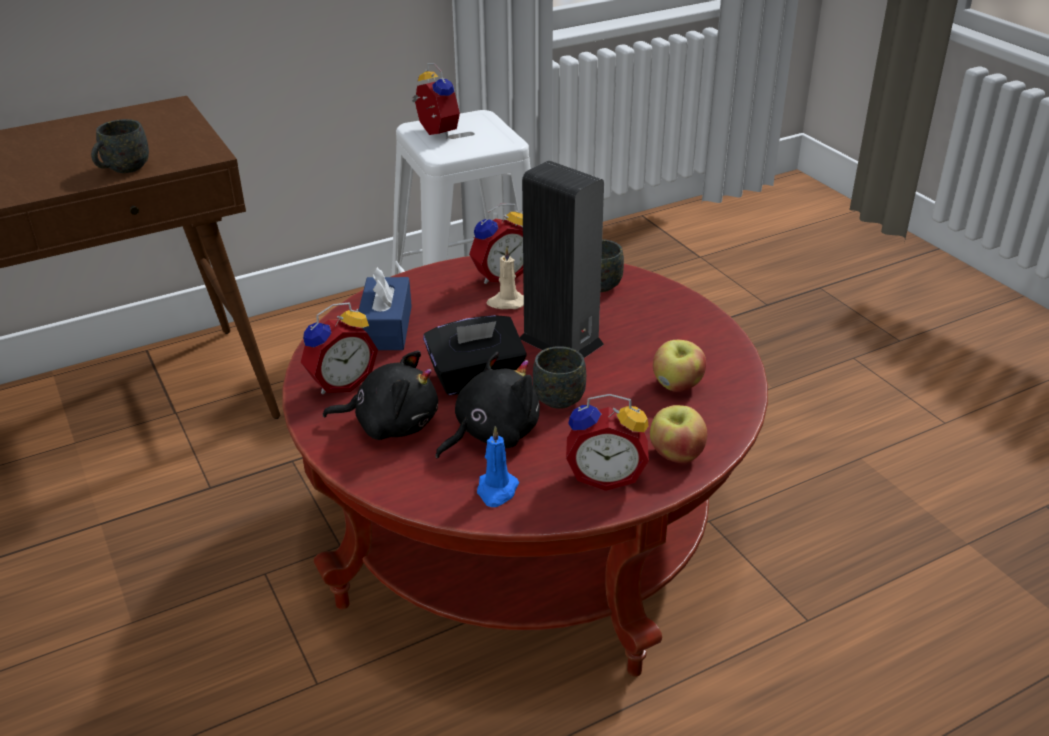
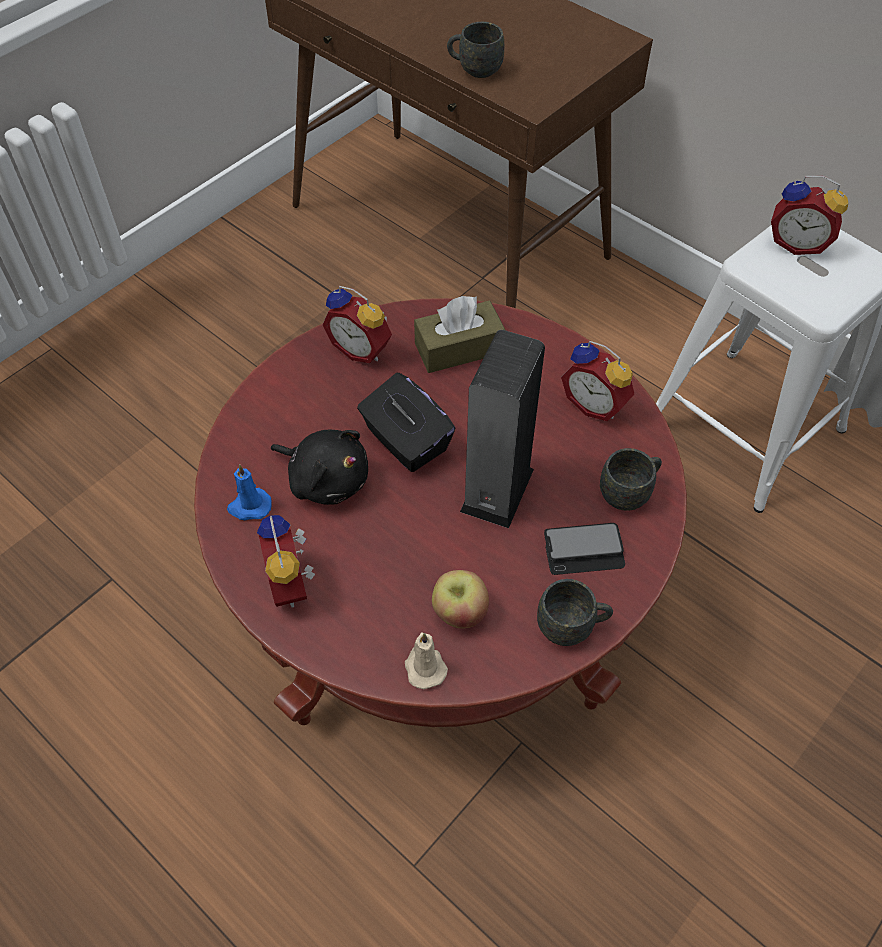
camera: 70 degrees right, 20 degrees up
(386, 328) = (459, 348): blue tissue box -> brown tissue box
(391, 424) = (316, 404): black plush toy -> none
(434, 133) = (797, 243): alarm clock -> alarm clock turned 75 degrees clockwise
(506, 303) = (546, 424): beige candle -> beige candle (424, 666)
(561, 394) = (405, 515): grey mug -> grey mug (572, 626)
(643, 314) = (584, 550): none -> phone
(676, 455) = (343, 635): apple -> none

